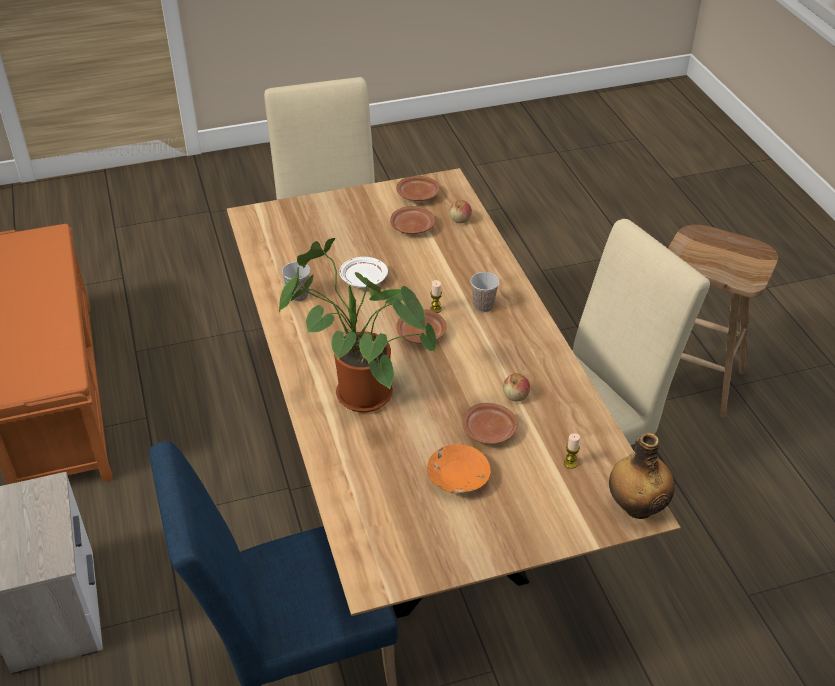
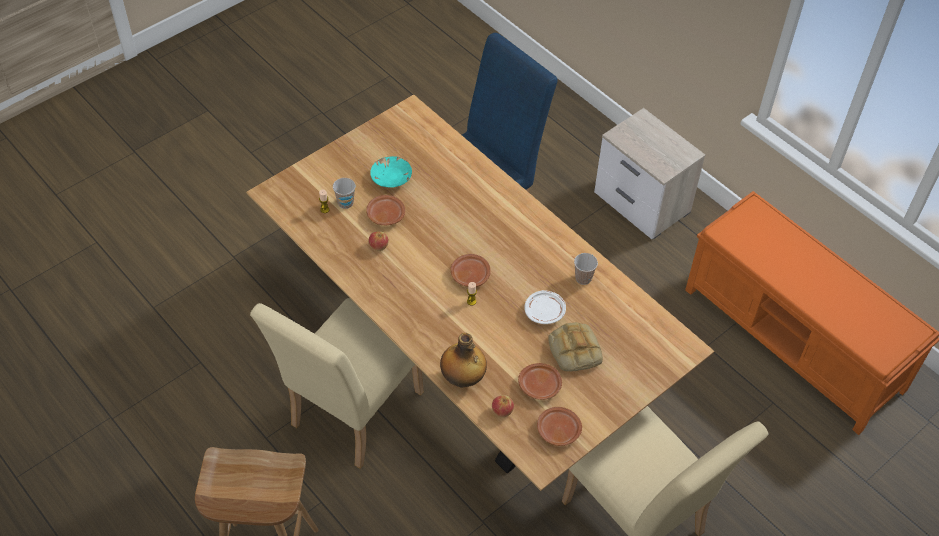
camera: 155 degrees right, 10 degrees up
(357, 395) = (486, 212): potted plant -> none
(359, 242) = (573, 350): none -> bread
(457, 478) = (391, 178): orange bowl -> turquoise bowl
(483, 306) = (436, 317): cup -> cup (345, 203)
(636, 507) = (275, 195): bottle -> bottle (463, 379)

